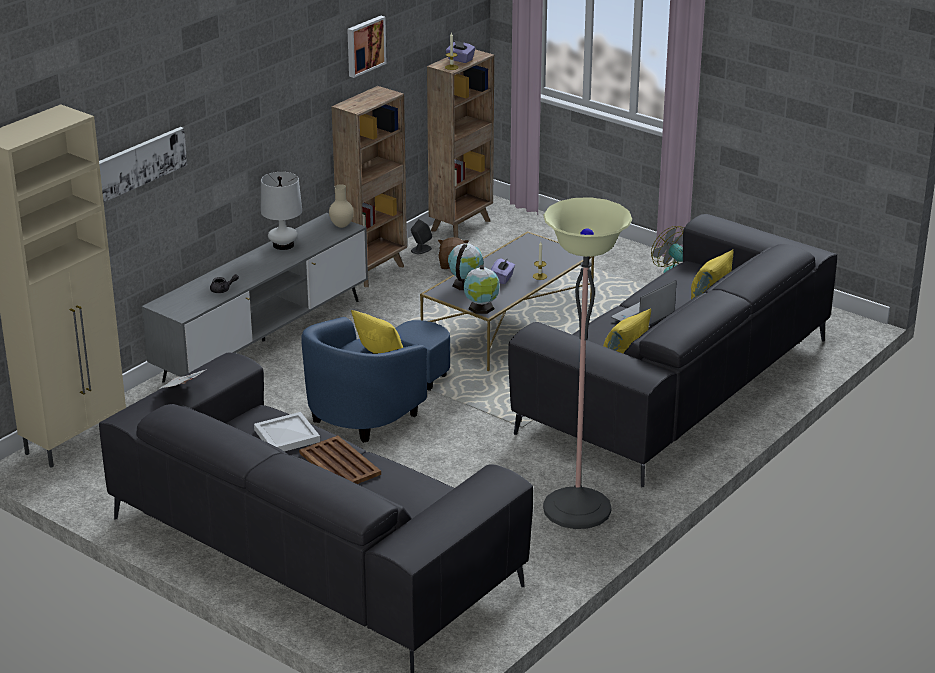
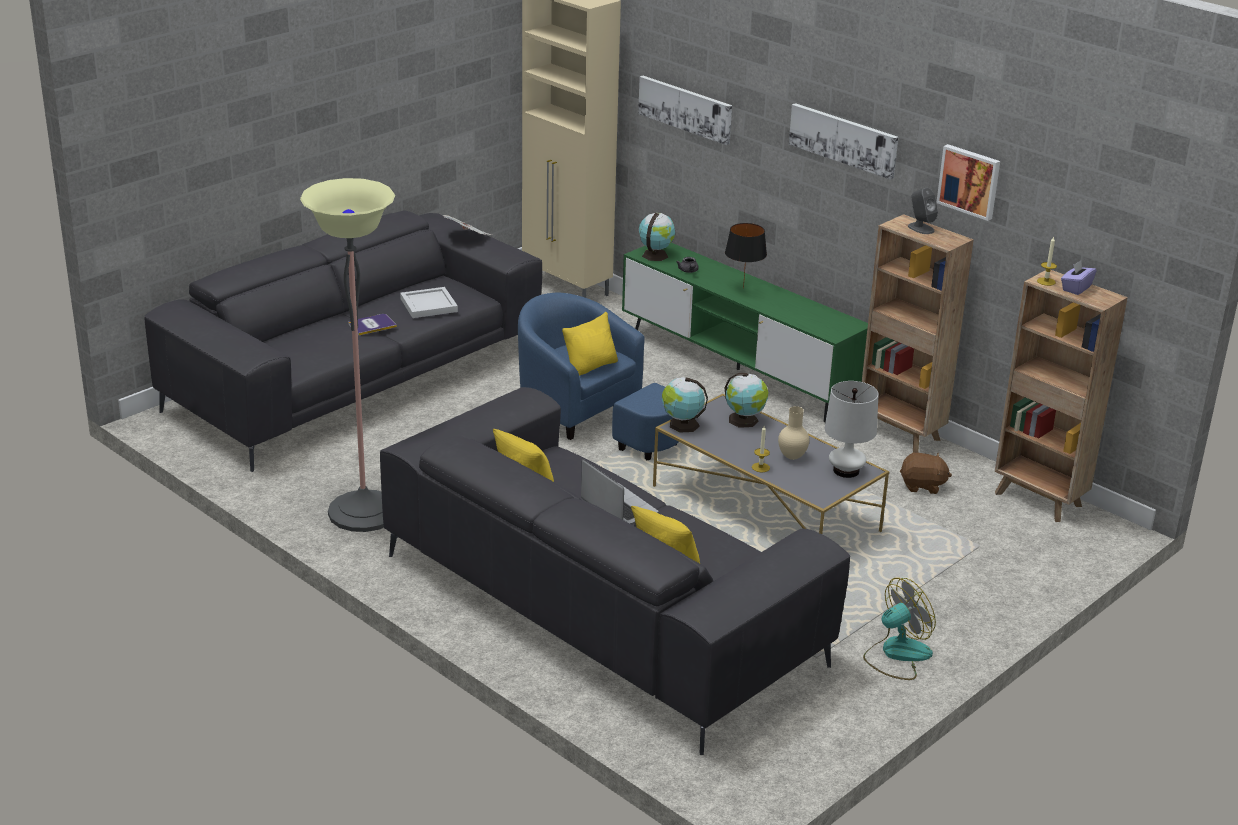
camera: 95 degrees right, 0 degrees up
(184, 307) = (655, 255): none -> globe
(258, 265) = (743, 287): none -> black table lamp
(264, 340) = (737, 369): grey tv stand -> green tv stand
(276, 83) = (844, 140): none -> picture
(283, 245) = (788, 300): white table lamp -> white table lamp (846, 470)
(340, 464) = (372, 325): brown tray -> book
(341, 226) = (836, 331): beige vase -> beige vase (791, 457)
(421, 249) = (962, 467): grey speaker -> grey speaker (920, 228)
(502, 278) = (756, 443): purple tissue box -> none

